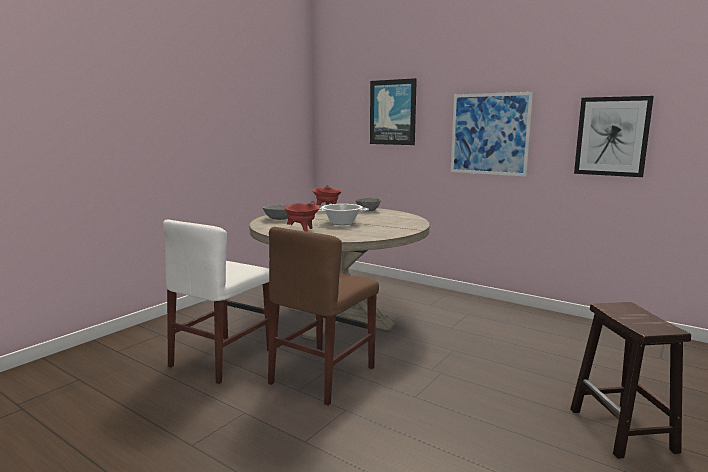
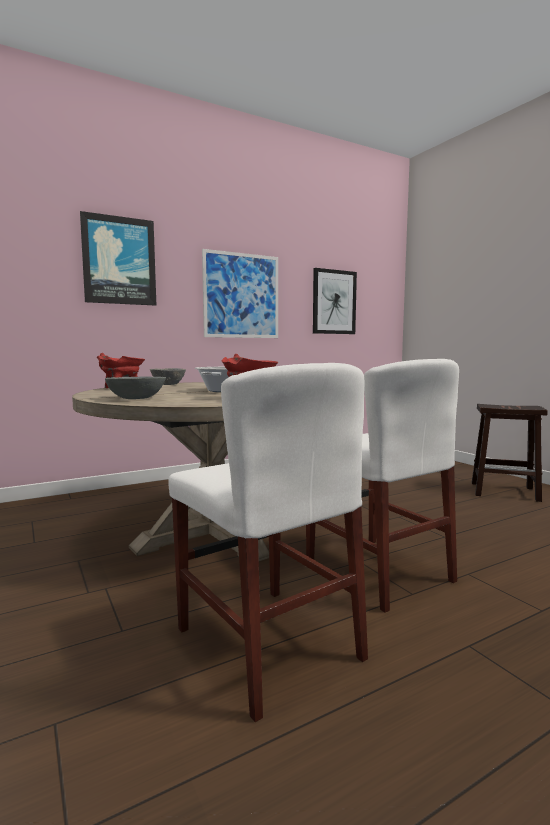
camera: 65 degrees left, 5 degrees down
(323, 375) = (377, 570): brown chair -> white chair

